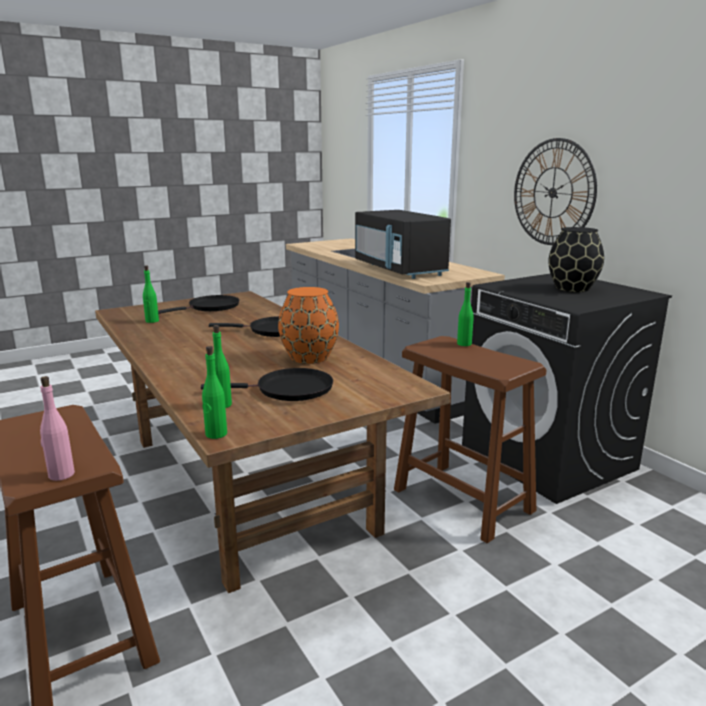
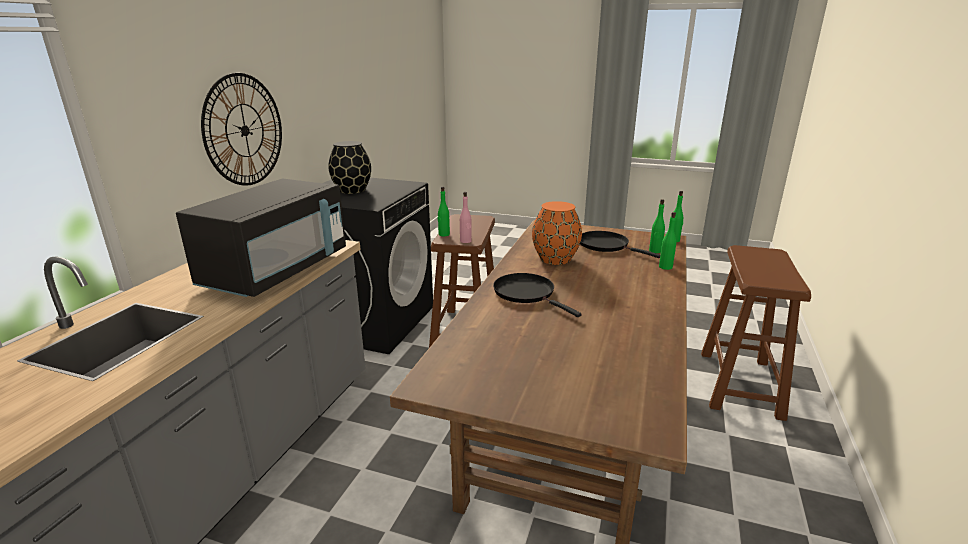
camera: 130 degrees left, 5 degrees up
(61, 474) = (759, 250): pink bottle -> pink bottle (465, 241)
(152, 321) = (622, 370): green bottle -> green bottle (665, 267)
(211, 307) = (516, 369): black frying pan -> none

